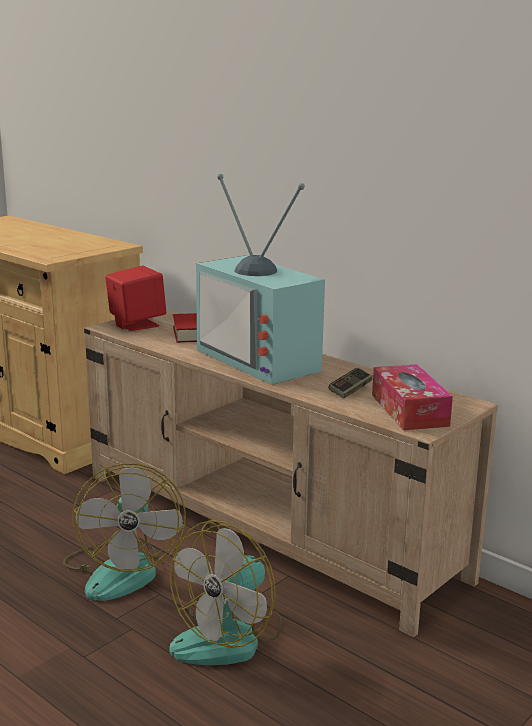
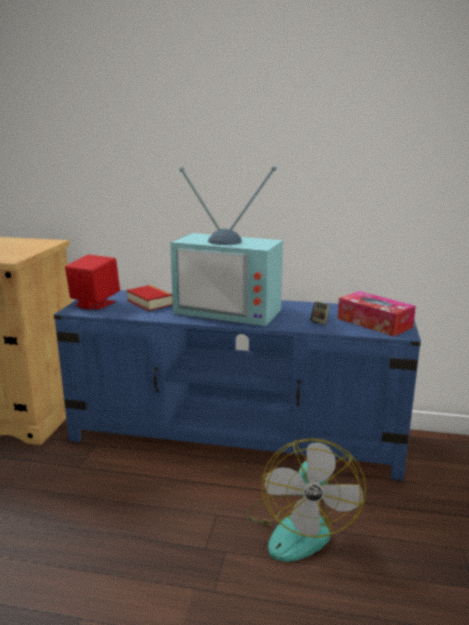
camera: 30 degrees left, 0 degrees up
(122, 569) = (169, 506): fan -> none
(267, 526) = (236, 436): beige tv stand -> blue tv stand

